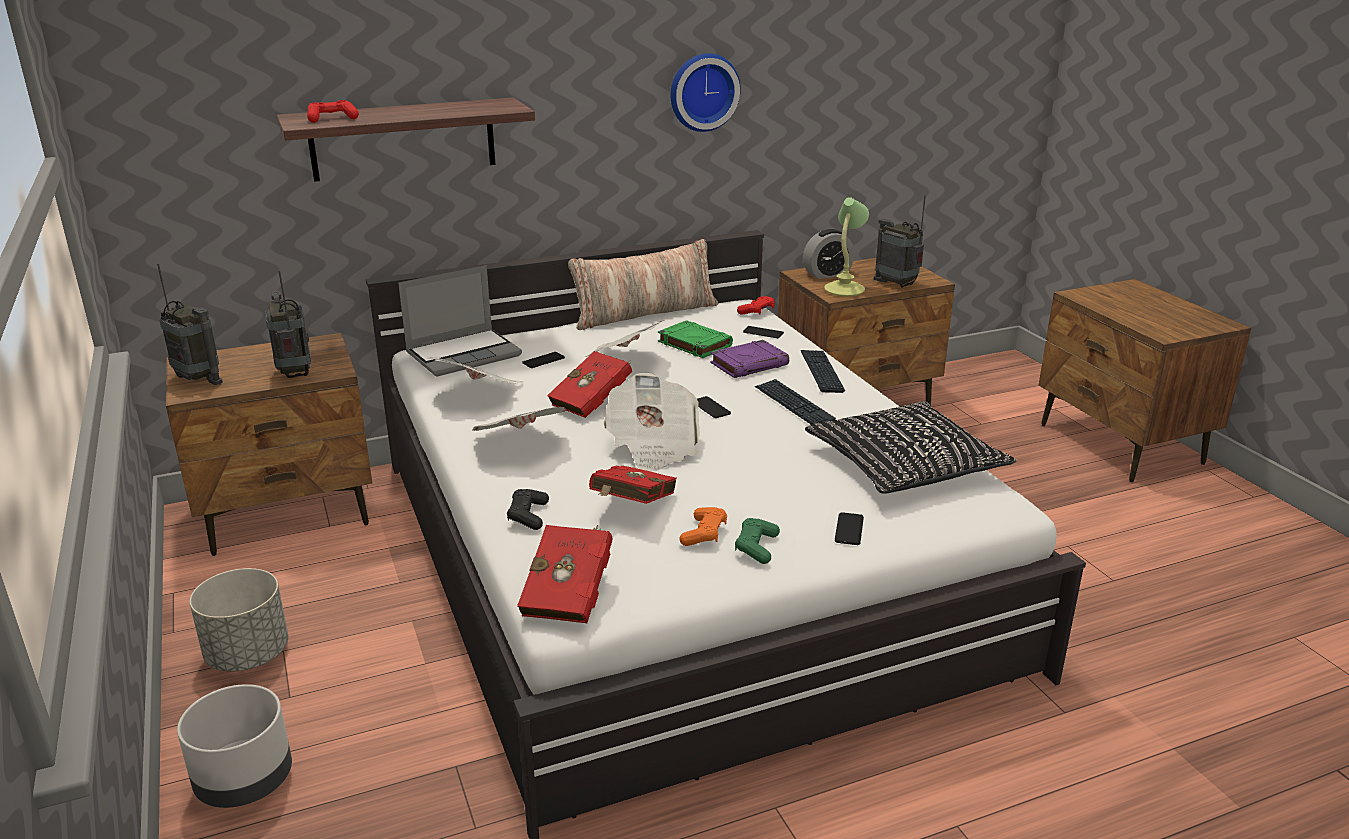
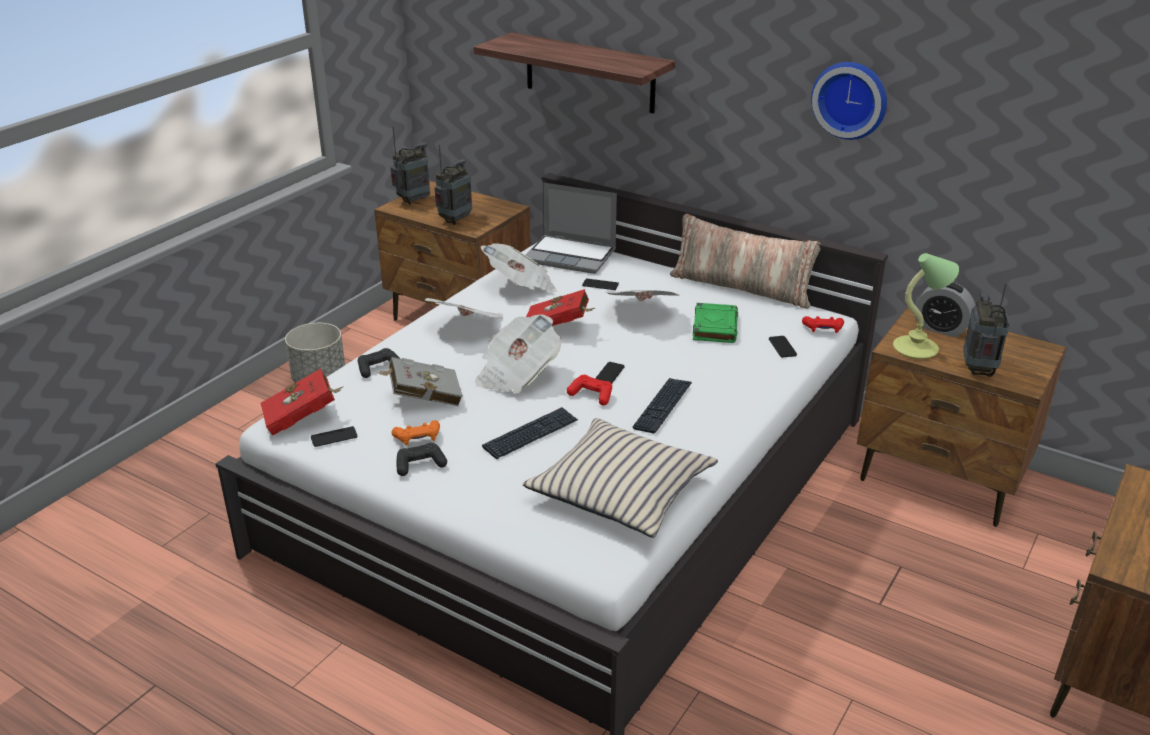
camera: 55 degrees right, 5 degrees up
(197, 379) = (414, 201): radio -> radio turned 135 degrees counterclockwise
(244, 782) = (222, 435): grey planter -> none
(332, 119) = (520, 45): red game controller -> red game controller (591, 395)
(631, 507) = (422, 398): red book -> grey book
(749, 364) = (711, 362): purple book -> none
(756, 547) = (420, 465): green game controller -> black game controller
(821, 372) = (743, 399): keyboard -> keyboard (530, 434)
(849, 529) = (484, 496): phone -> phone (334, 437)
(904, 464) = (621, 490): black pillow -> beige pillow

